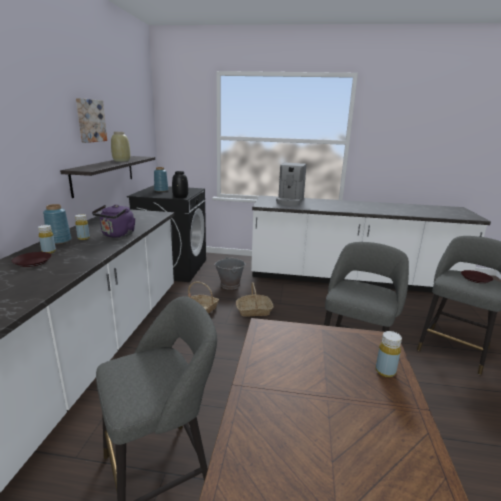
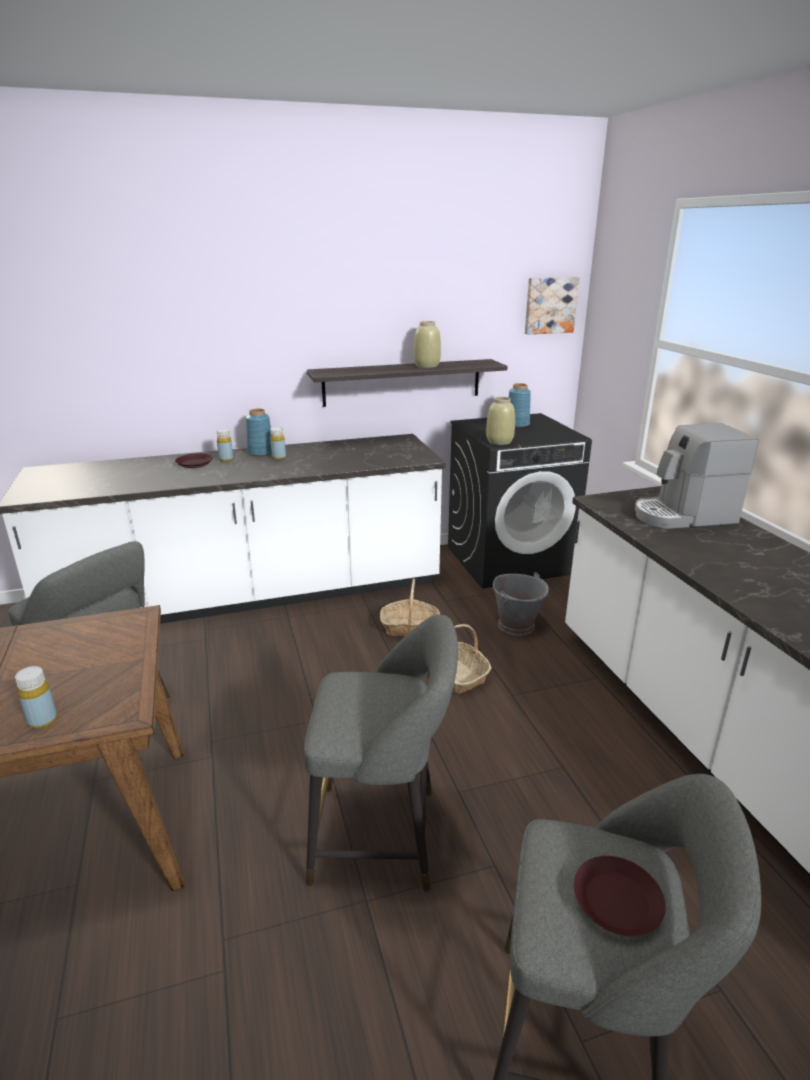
camera: 65 degrees right, 5 degrees up
(90, 120) = (382, 305): picture -> picture (550, 305)
(117, 235) = (305, 466): purple kettle -> none
(180, 197) = (499, 442): black vase -> beige vase

